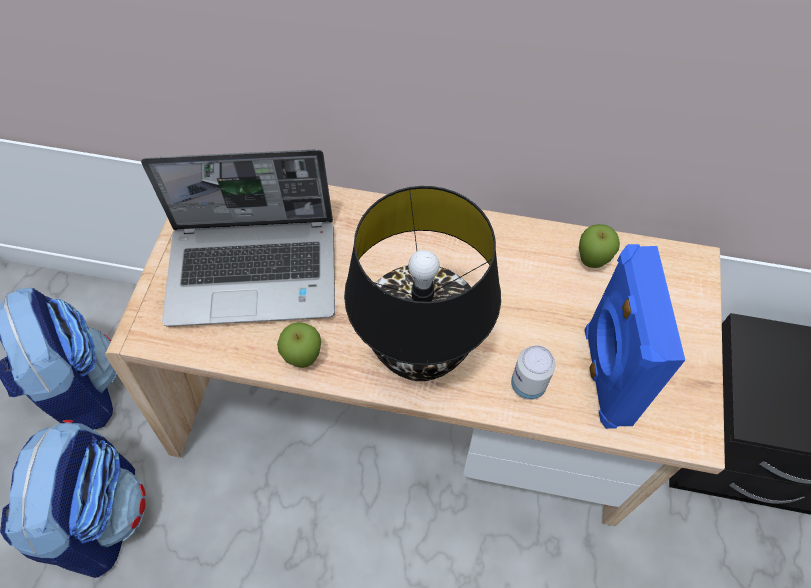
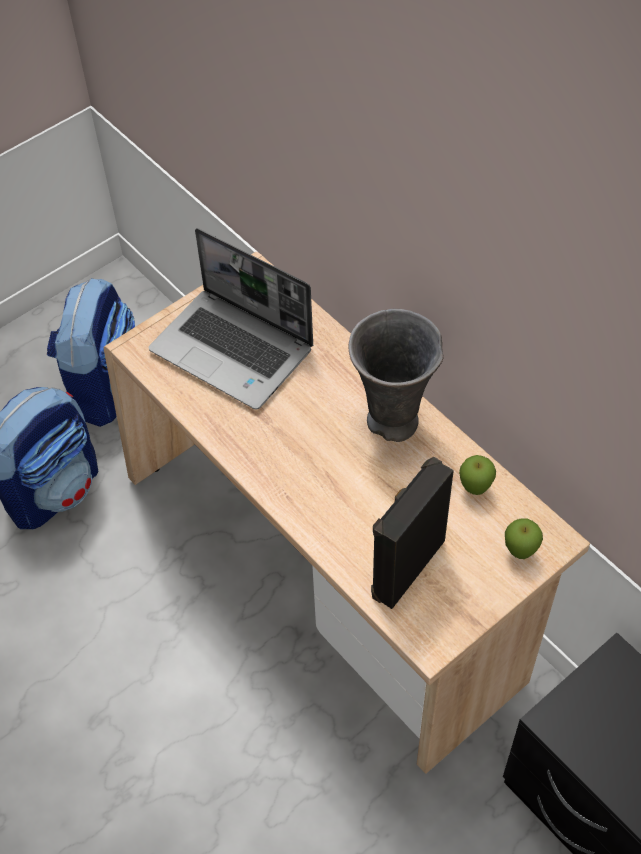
camera: 40 degrees right, 5 degrees down
(304, 359) = (216, 426): apple -> apple (519, 552)
(421, 353) = (294, 471): black table lamp -> none
(468, 248) = (393, 423): none -> grey vase
(528, 385) = (346, 537): can -> none
(604, 375) = (406, 567): blue speaker -> black speaker

